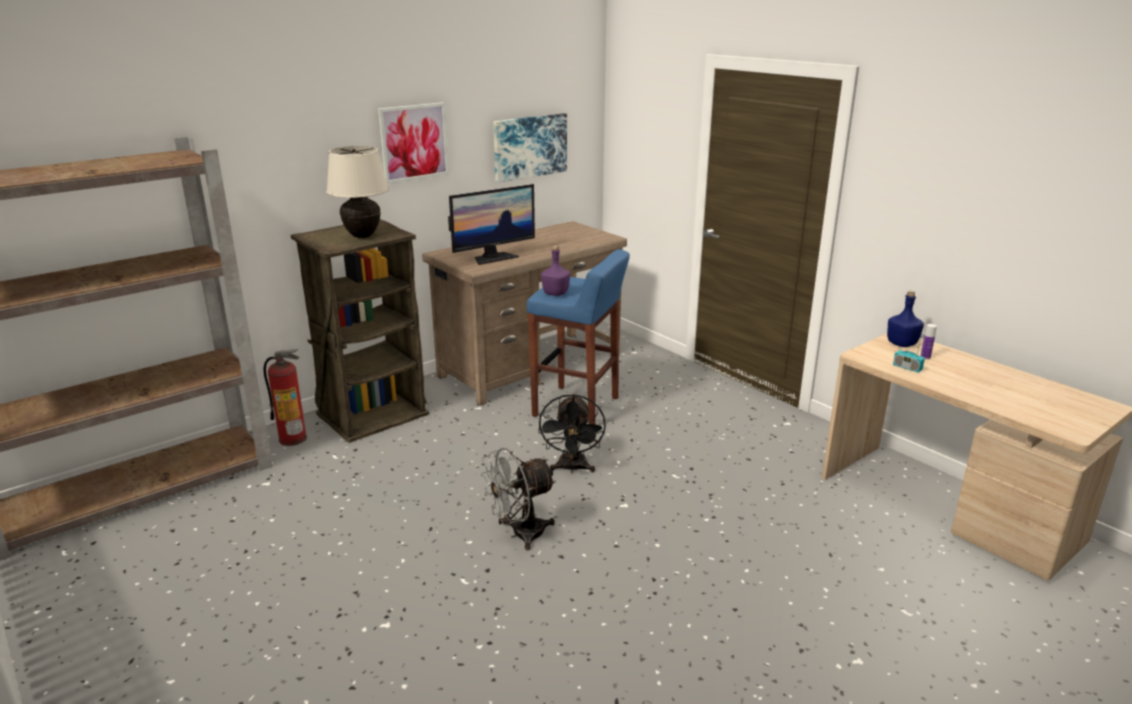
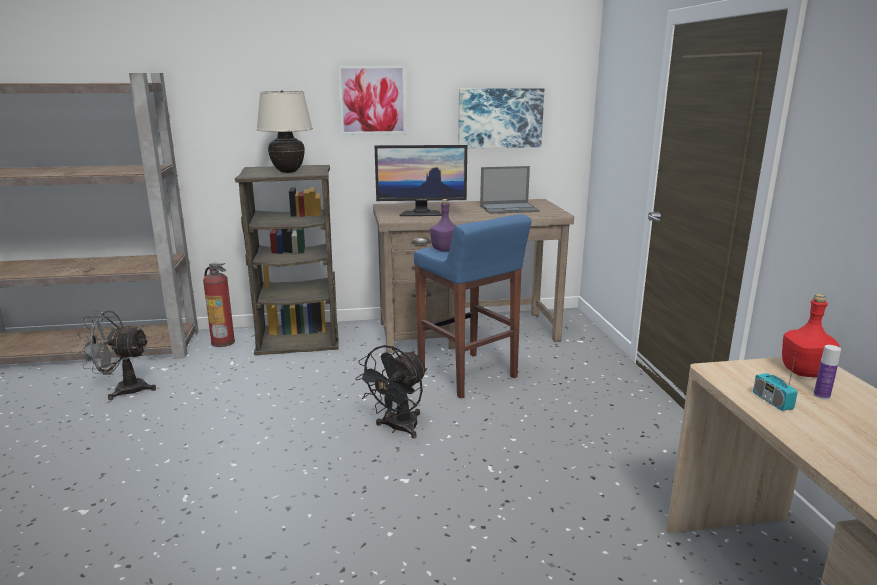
camera: 30 degrees right, 5 degrees down
(520, 534) = (280, 473): grey fan -> grey fan (123, 389)
(562, 238) = (509, 208): none -> laptop
(902, 343) = (805, 372): blue bottle -> red bottle

